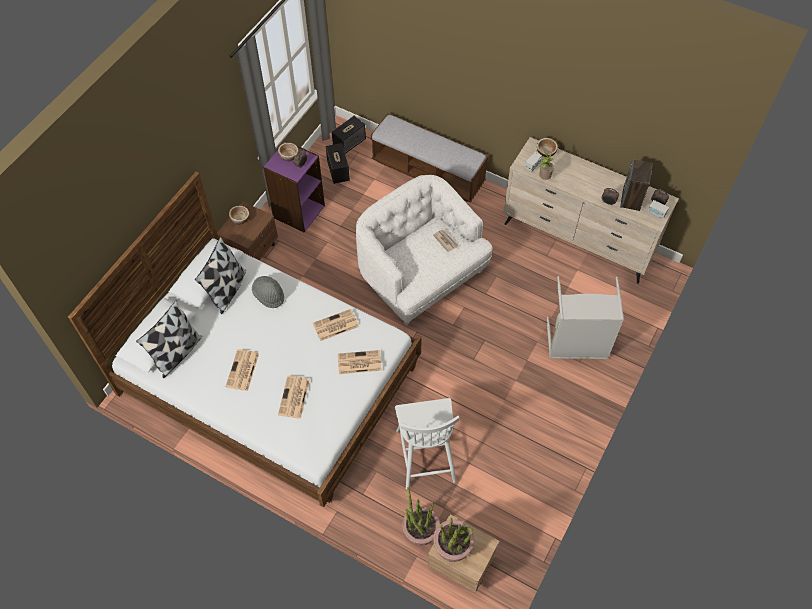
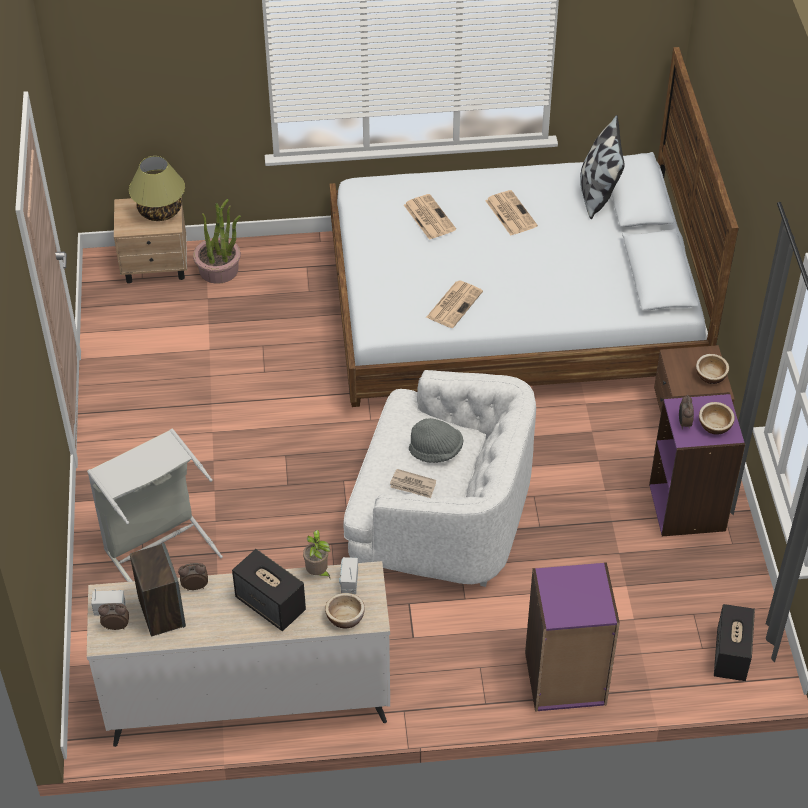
camera: 145 degrees right, 10 degrees down
(227, 290) = (618, 273): pillow -> none
(269, 295) = (564, 293): grey hat -> grey hat (436, 451)
(338, 171) = (699, 599): speaker -> speaker (271, 605)
(358, 362) = (390, 283): newspaper -> none
(425, 454) = (266, 332): white chair -> none
(428, 172) = (565, 679): bench -> purple bookcase
(453, 545) = (159, 211): potted plant -> table lamp

